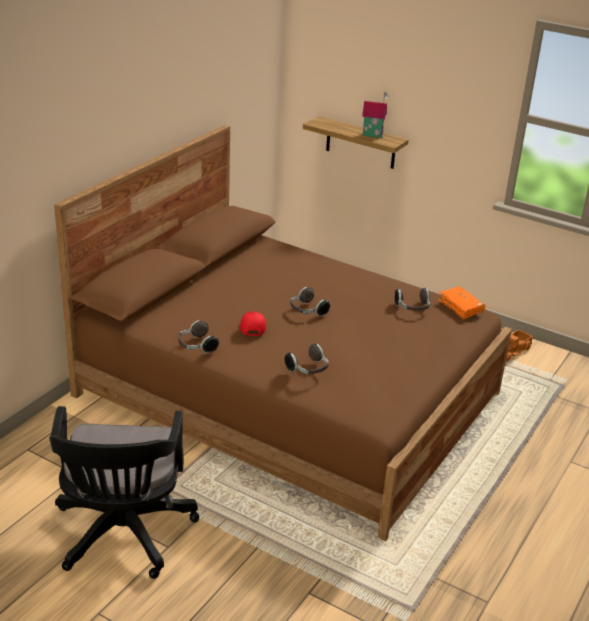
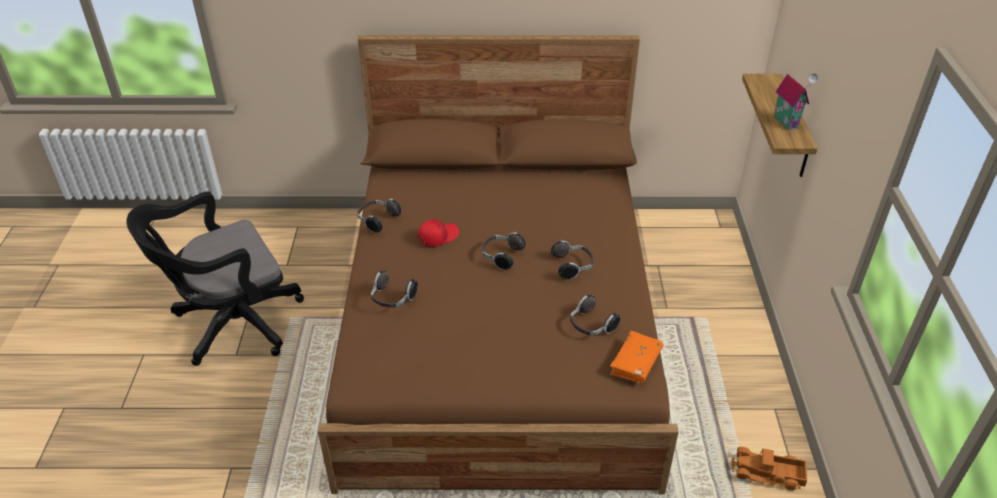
camera: 60 degrees right, 10 degrees up
(347, 291) = (573, 266): none -> headphones

